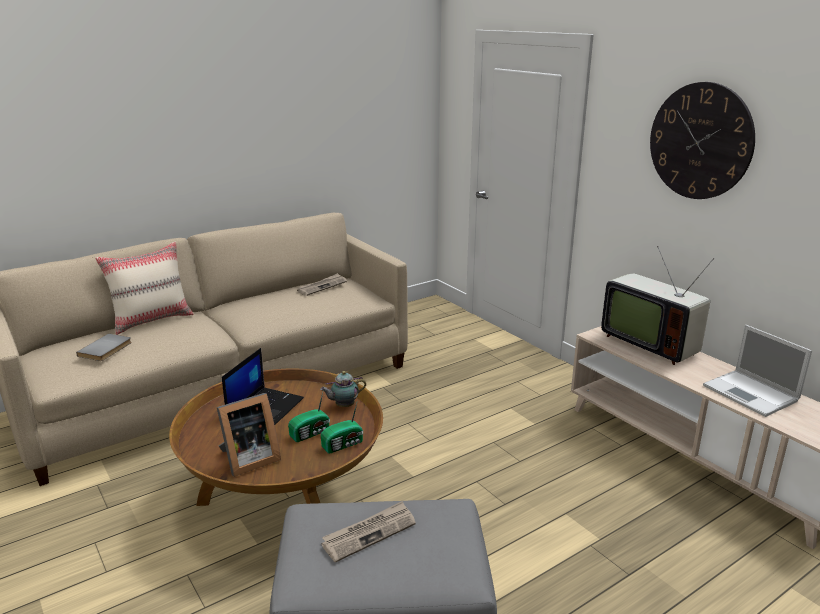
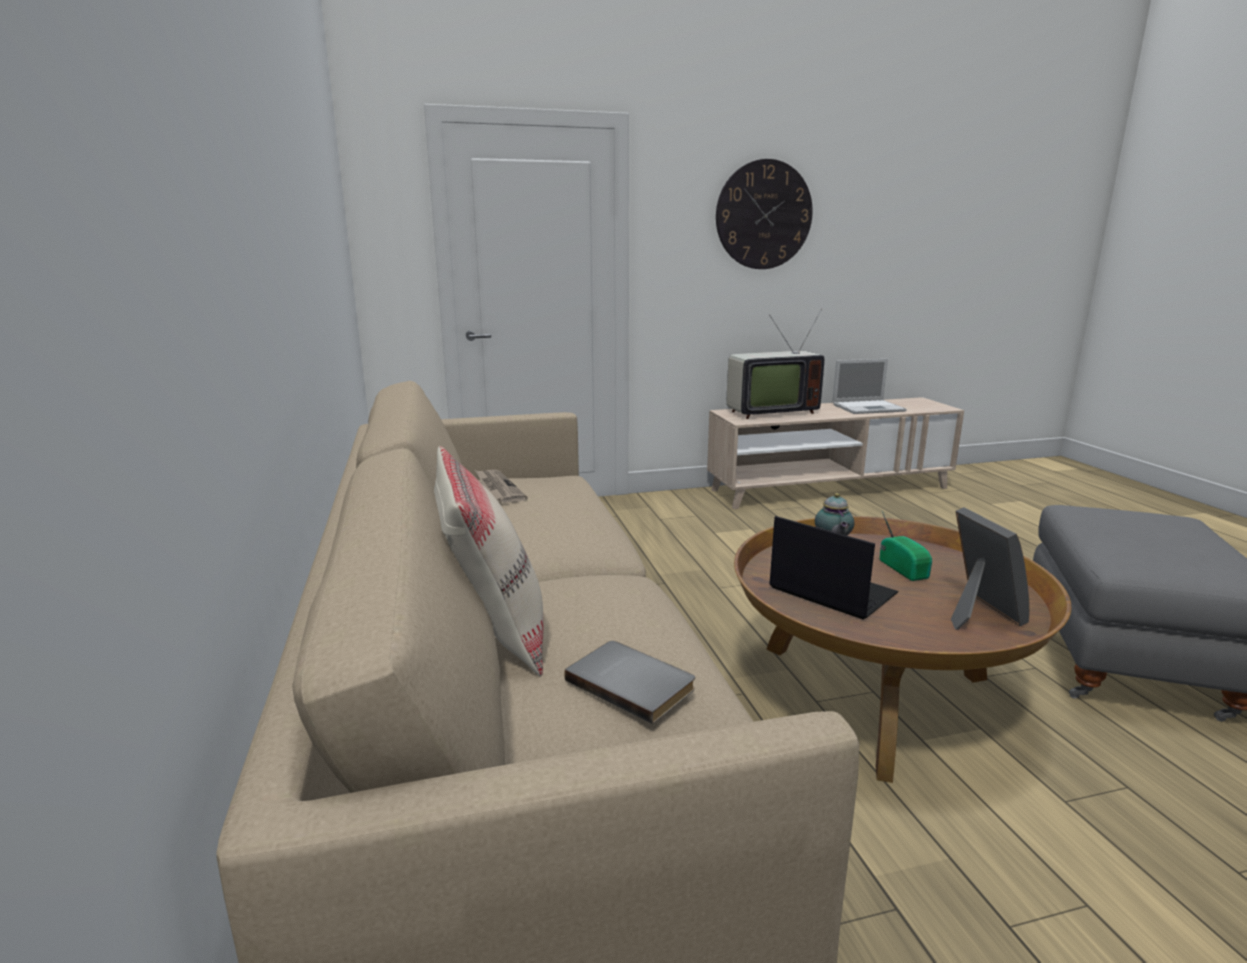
camera: 70 degrees left, 5 degrees down
(344, 444) = (930, 554): radio -> none
(369, 533) = (1148, 540): newspaper -> none

